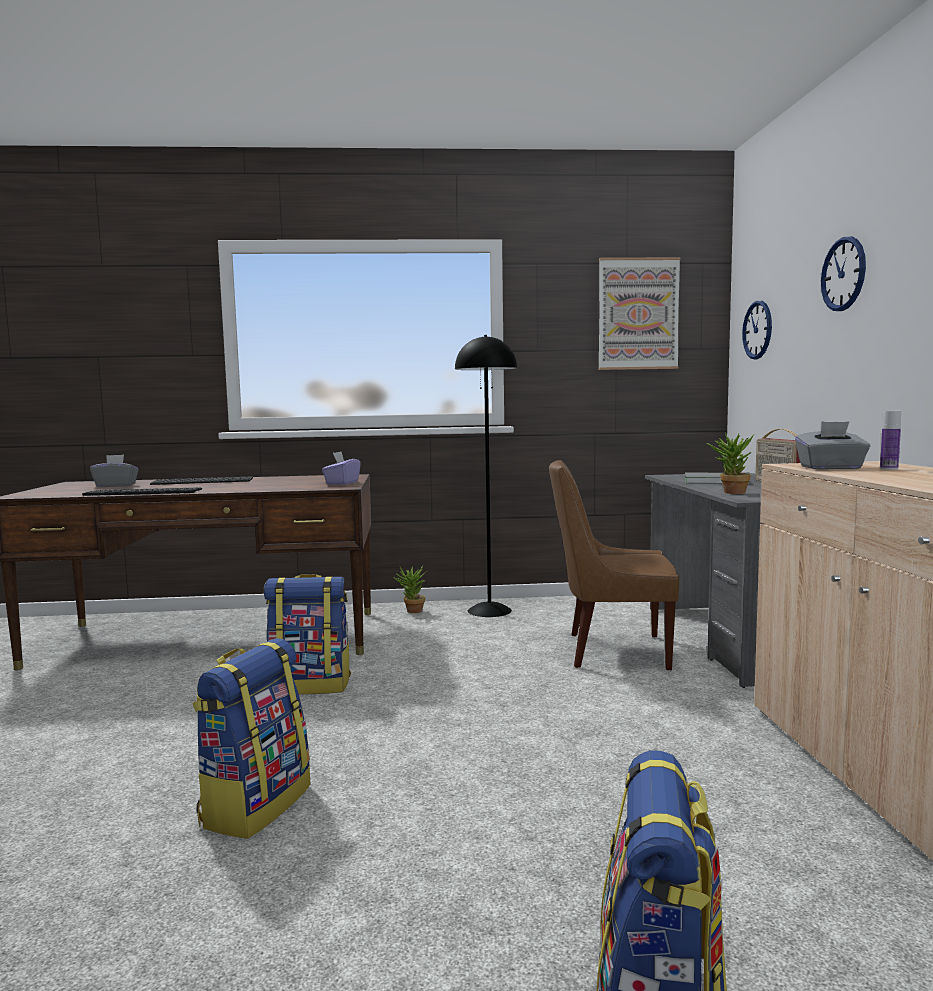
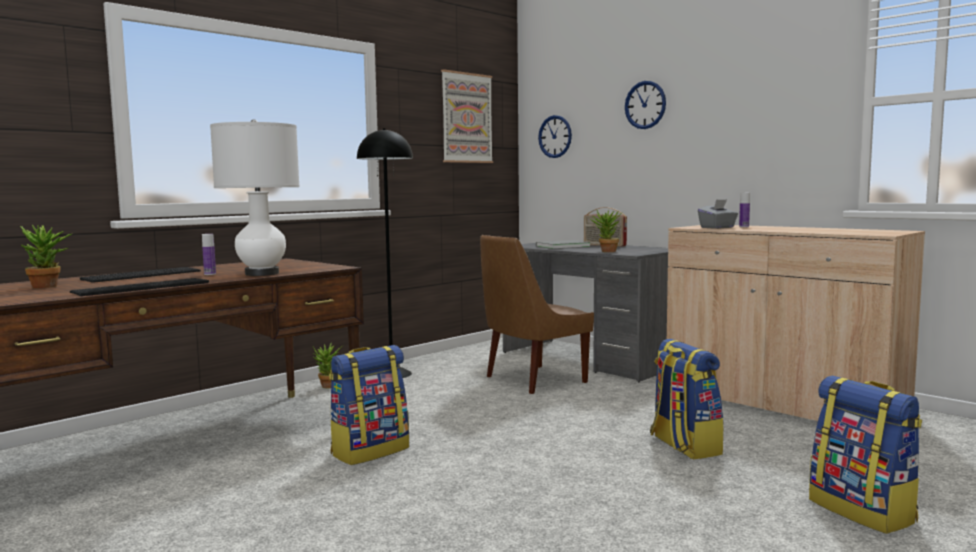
camera: 40 degrees left, 0 degrees up
(116, 485) = (49, 286): grey tissue box -> potted plant
(237, 485) = (210, 274): none -> bottle
(255, 805) = (512, 521): backpack -> backpack (683, 446)
(265, 488) = (262, 273): none -> white table lamp
(342, 483) = (314, 265): purple tissue box -> none

